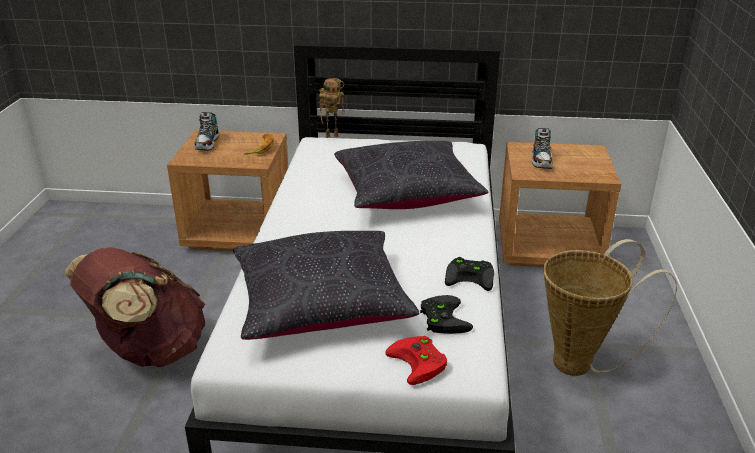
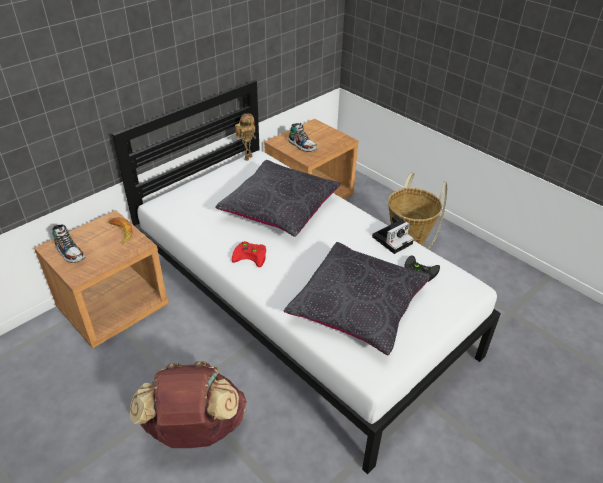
camera: 50 degrees left, 10 degrees up
(332, 135) = (161, 193): toy robot -> toy robot (247, 157)
(420, 363) = (449, 301): red game controller -> red game controller (251, 255)
(471, 276) = (393, 239): black game controller -> camera

